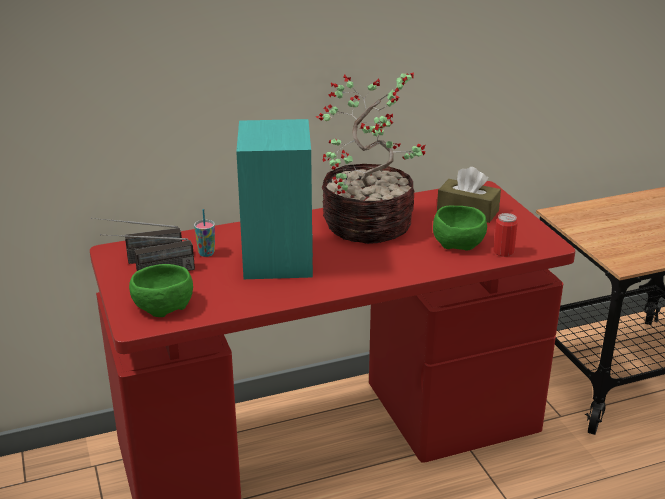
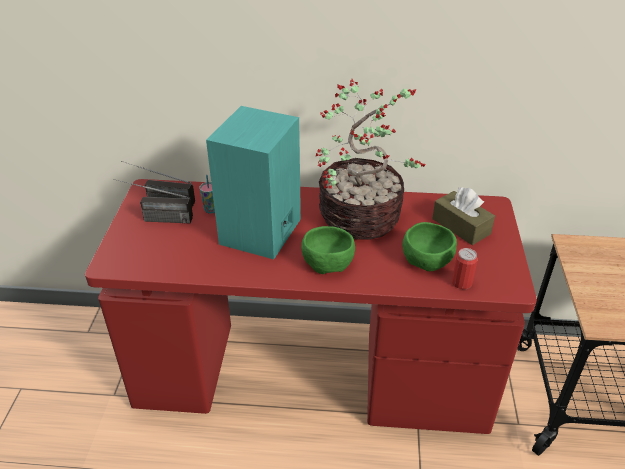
camera: 25 degrees right, 10 degrees up
(162, 304) = (141, 250): green bowl -> green bowl (327, 261)

